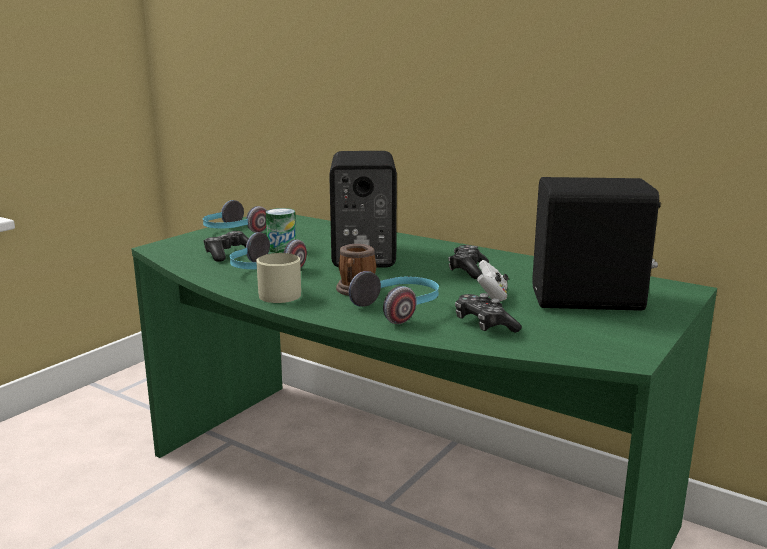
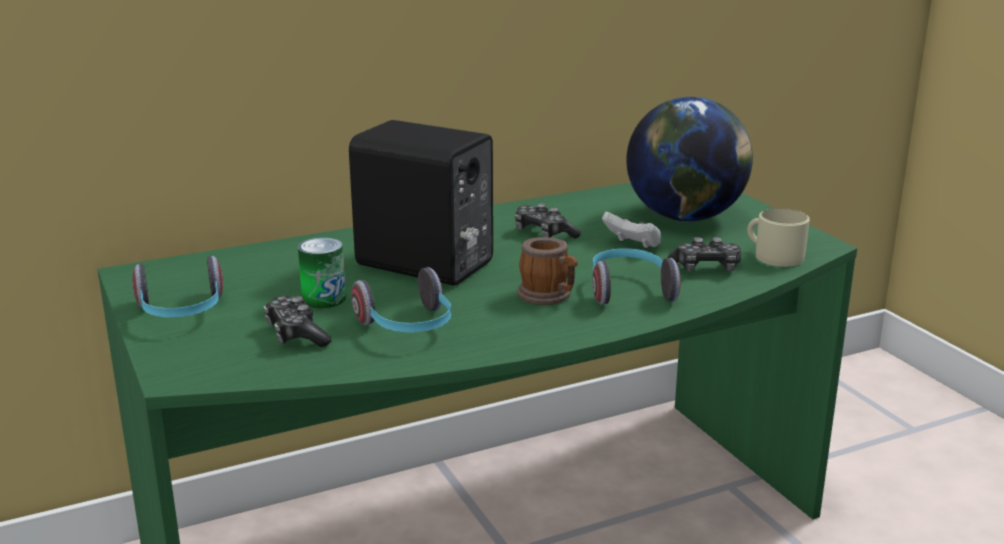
camera: 60 degrees left, 5 degrees up
(281, 293) = (510, 333): beige mug -> beige mug (773, 255)
(588, 301) = (685, 217): black speaker -> globe

